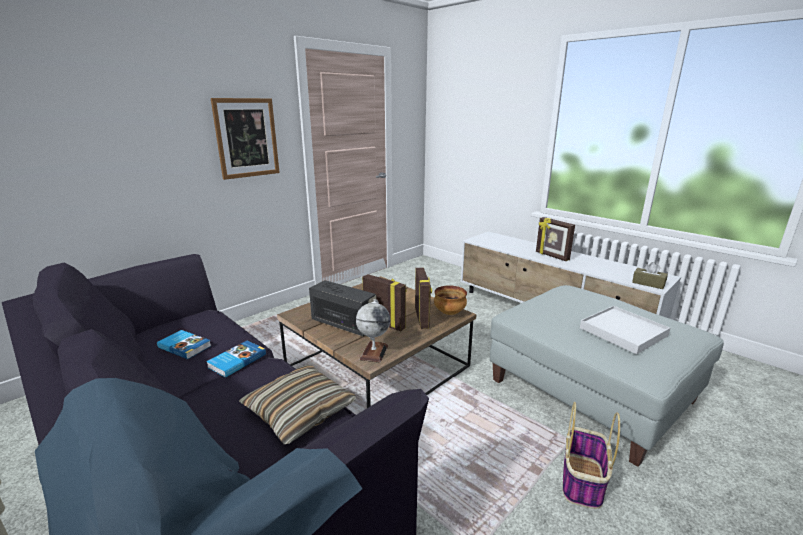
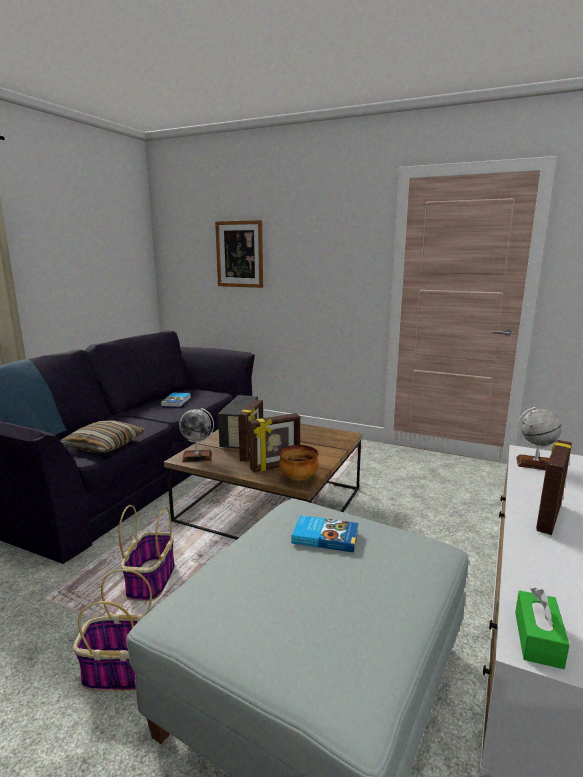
camera: 70 degrees right, 5 degrees down
(236, 361) = (161, 416): book -> book (325, 536)
(247, 138) = (333, 268): picture -> picture (239, 254)
(468, 457) = (151, 580): none -> basket
(492, 242) = (534, 464): none -> globe
(623, 332) = (281, 591): white tray -> none
(648, 283) = (538, 639): brown tissue box -> green tissue box

